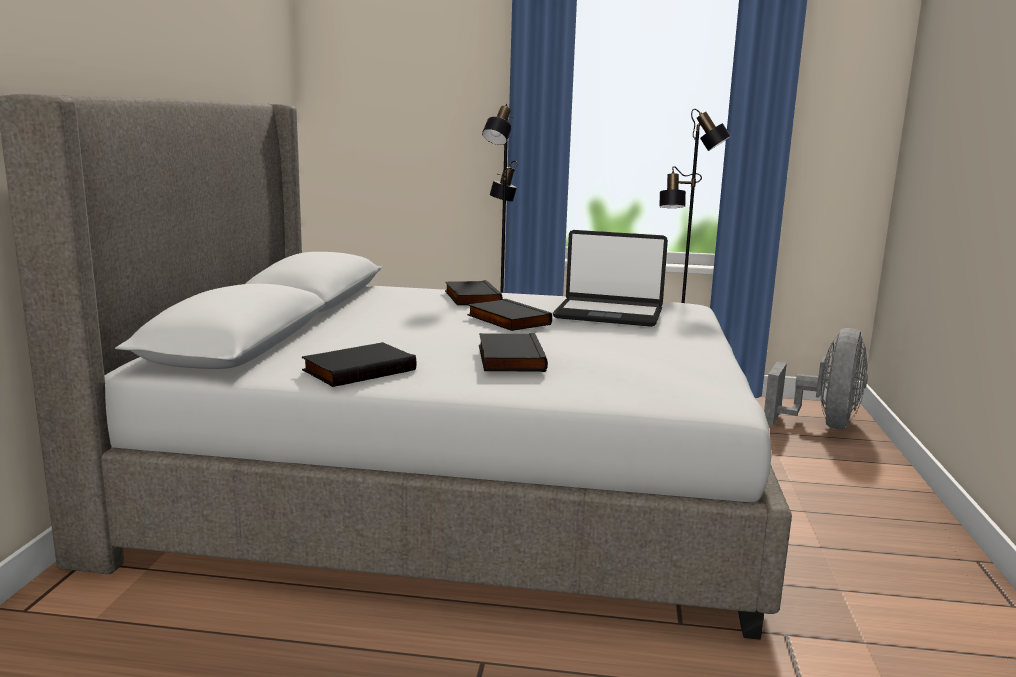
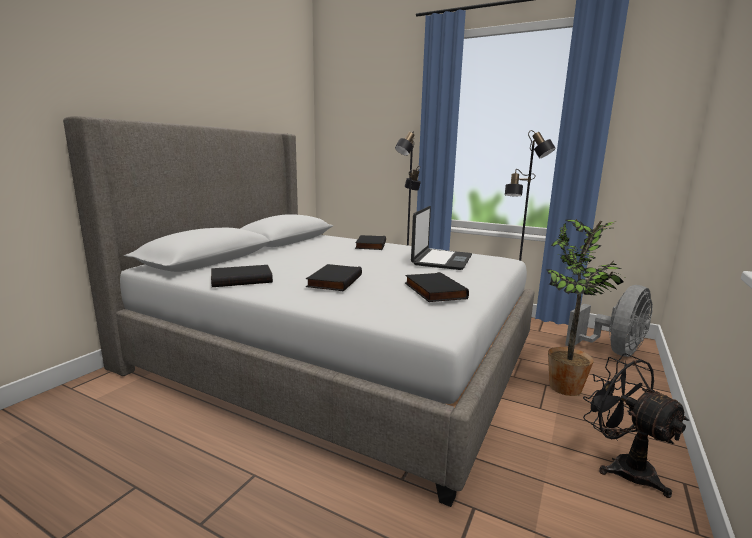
camera: 20 degrees right, 0 degrees up
(506, 320) = (370, 259): black book -> black book (433, 291)
(608, 314) = (441, 260): laptop -> laptop turned 105 degrees counterclockwise
(797, 482) = (565, 390): none -> potted plant
(910, 556) = (622, 466): none -> black fan

